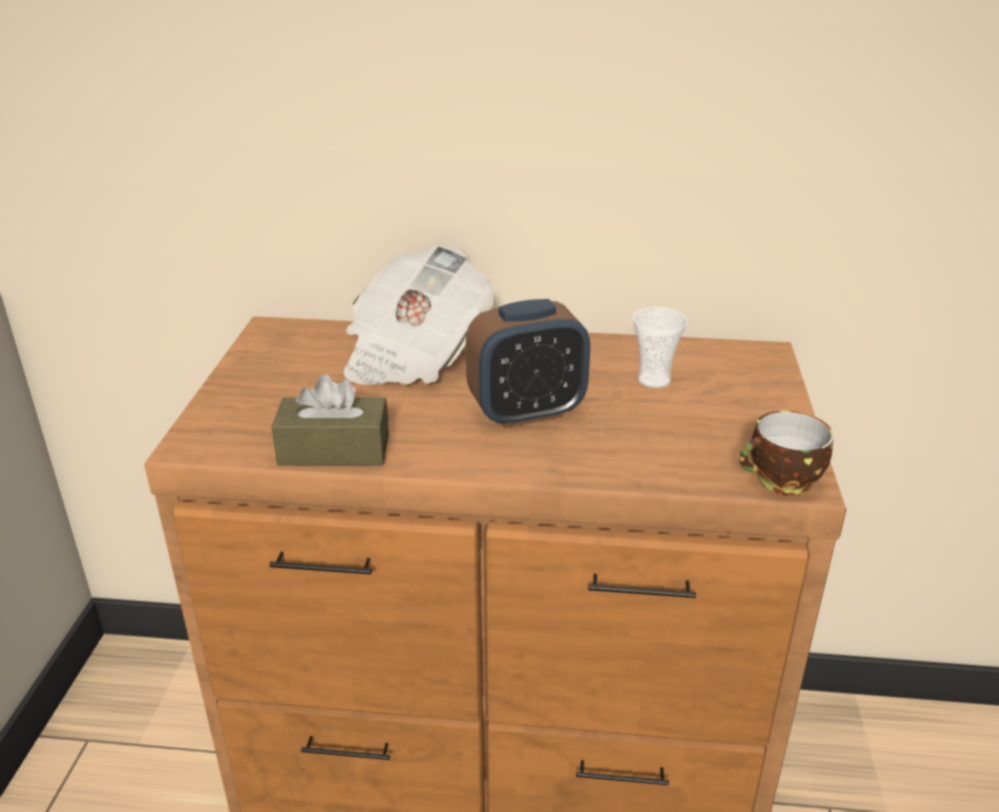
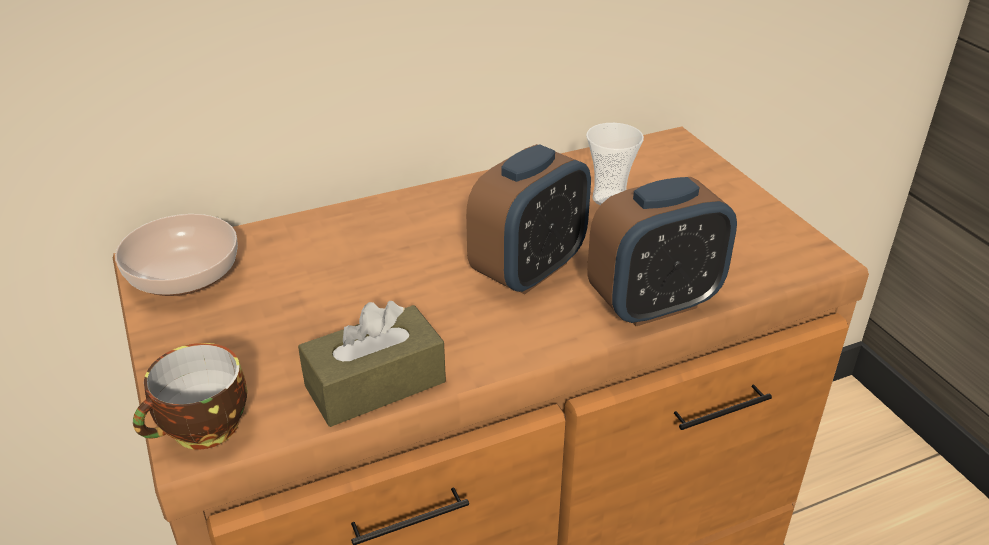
camera: 30 degrees left, 5 degrees up
(280, 342) = (183, 276): none -> bowl
(413, 354) = (352, 243): newspaper -> none
(604, 467) = (654, 303): none -> alarm clock
(782, 482) = (804, 263): cup -> cup (203, 430)

